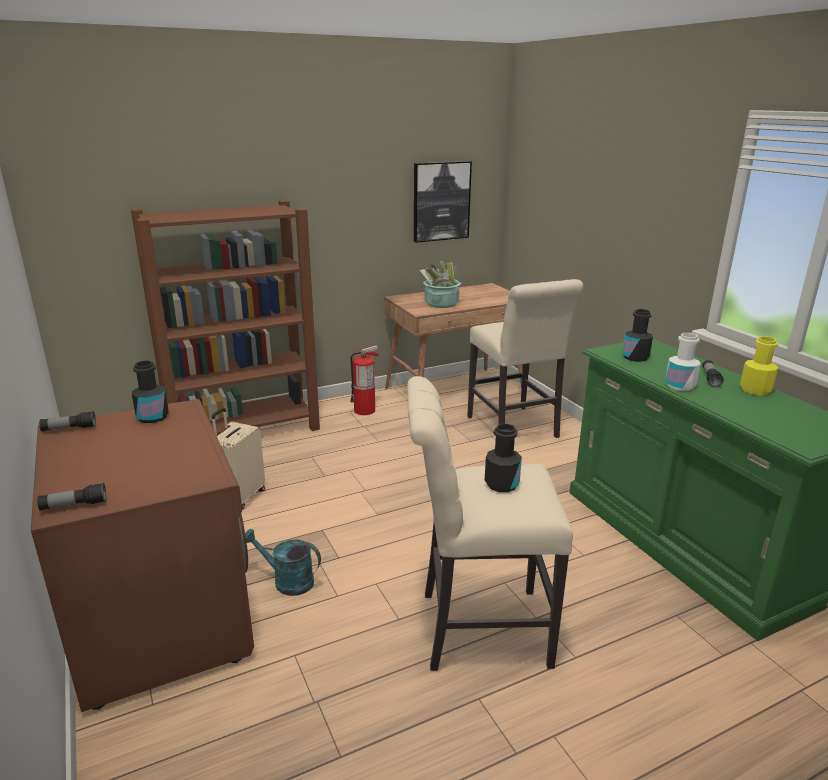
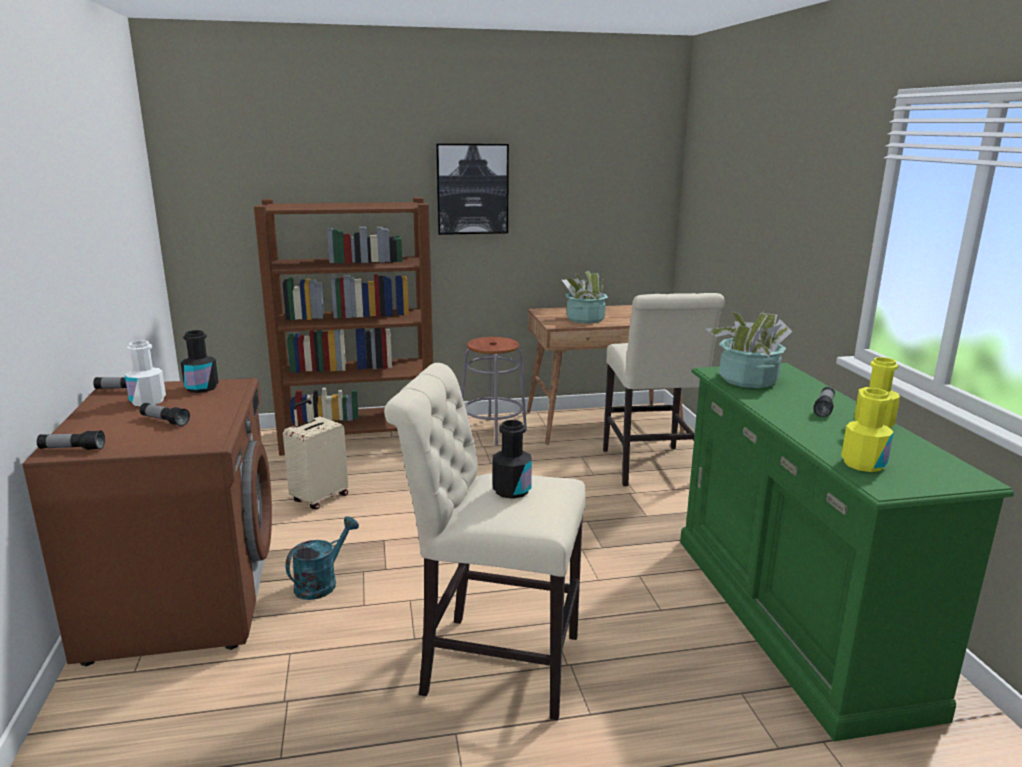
camera: 15 degrees right, 5 degrees down
(146, 459) = (165, 421): none -> flashlight
(287, 581) = (321, 583): turquoise watering can -> turquoise watering can turned 90 degrees clockwise
(365, 410) = (493, 431): fire extinguisher -> grey stool
(441, 201) = (599, 207): picture -> picture (472, 189)
(635, 357) = (748, 380): black bottle -> potted plant
(680, 385) = (777, 411): white bottle -> white bottle (148, 401)
(776, 427) = (863, 464): none -> yellow bottle

